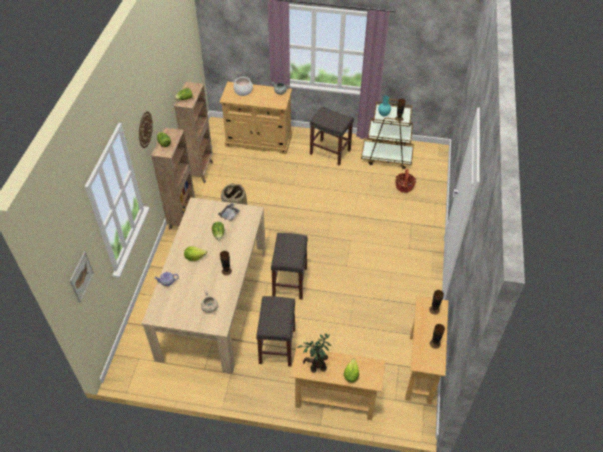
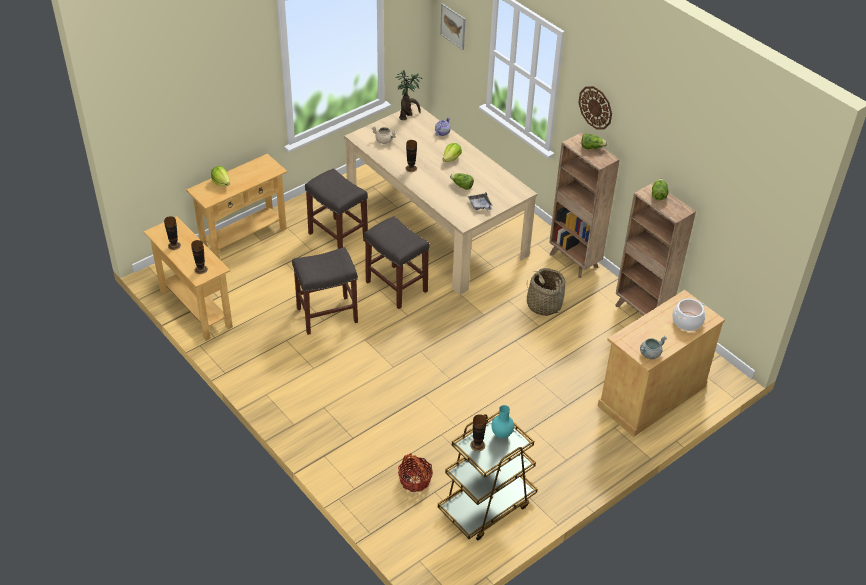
camera: 130 degrees right, 5 degrees down
(316, 367) = (254, 169): potted plant -> potted plant (408, 116)
(330, 152) = (556, 452): grey stool -> grey stool (326, 315)

